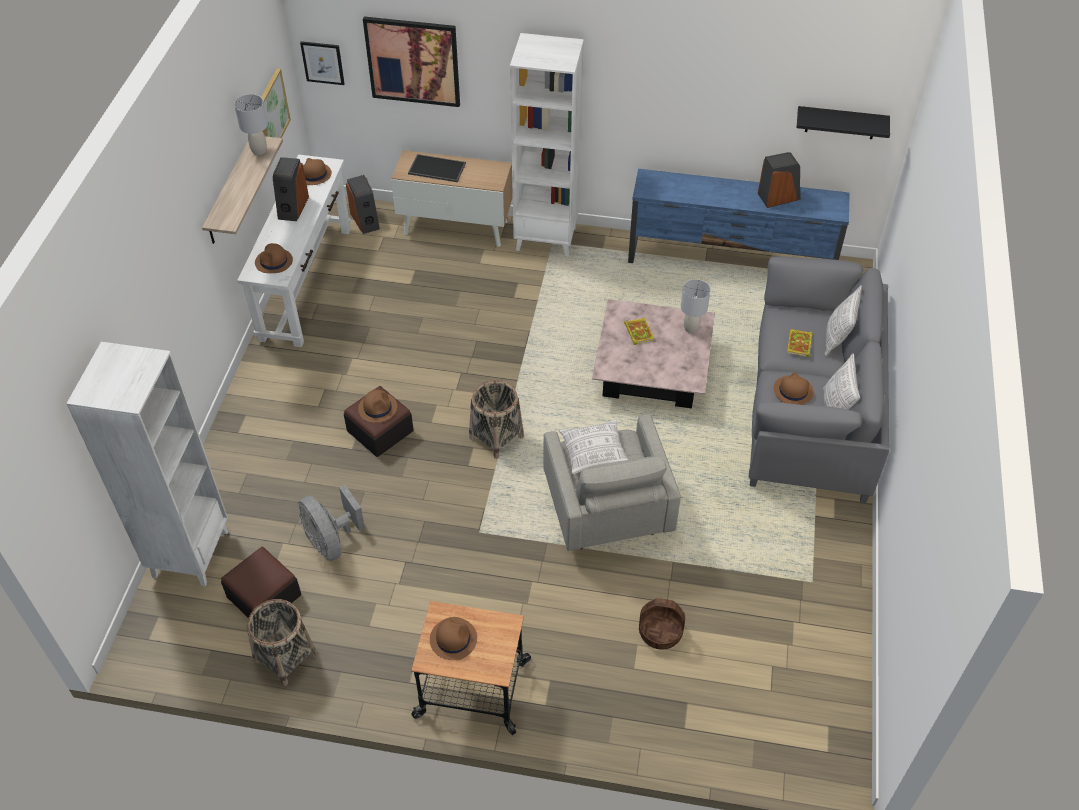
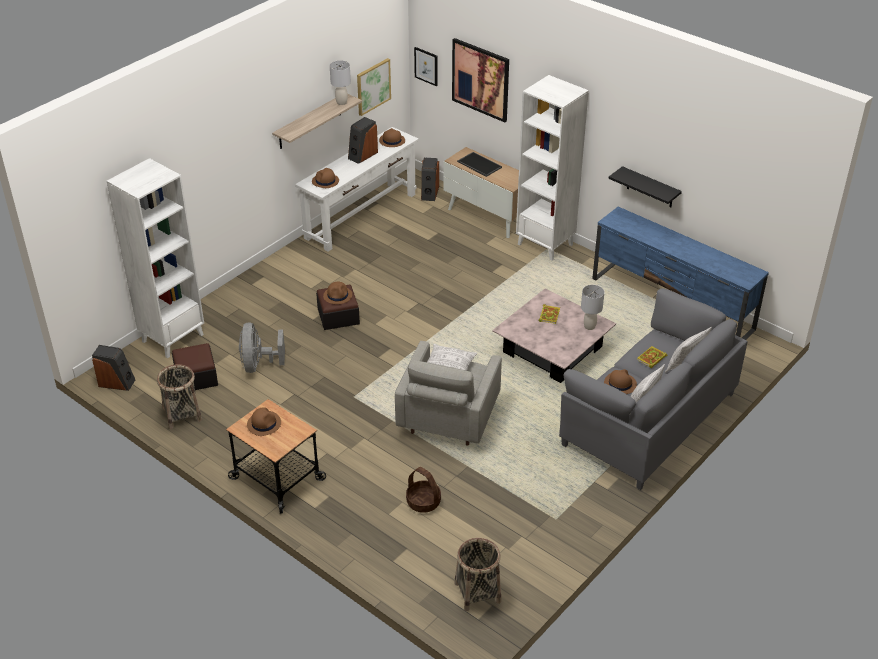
camera: 30 degrees right, 10 degrees down
(496, 437) = (410, 348): basket -> basket (477, 592)
(778, 197) = (708, 257): speaker -> speaker (117, 382)
(841, 122) = (764, 208): black shelf -> black shelf (650, 188)

